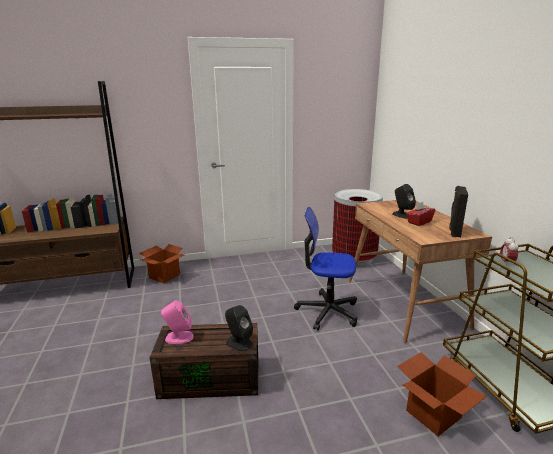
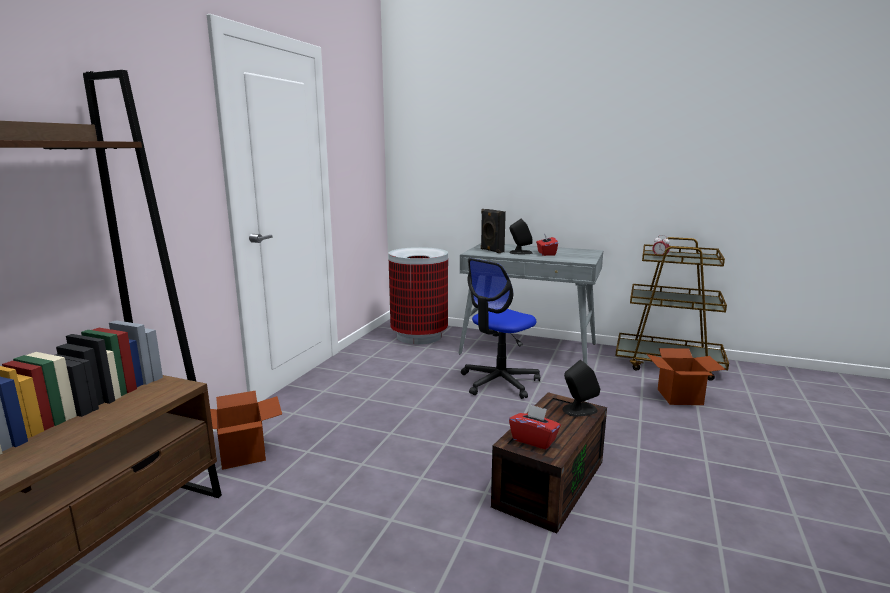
camera: 55 degrees left, 5 degrees down
(179, 337) = (534, 440): pink speaker -> red tissue box
(405, 303) = (529, 349): brown desk -> grey desk
(454, 231) = (581, 253): black speaker -> black speaker (491, 250)

